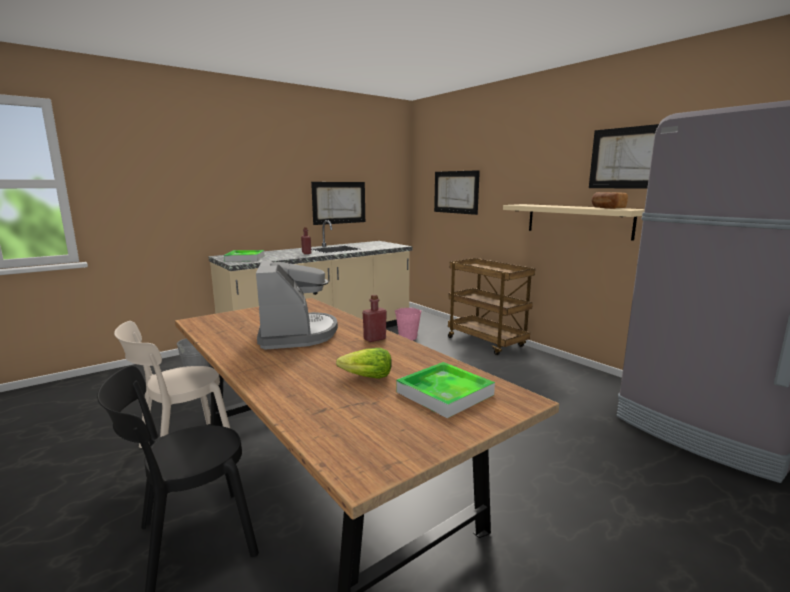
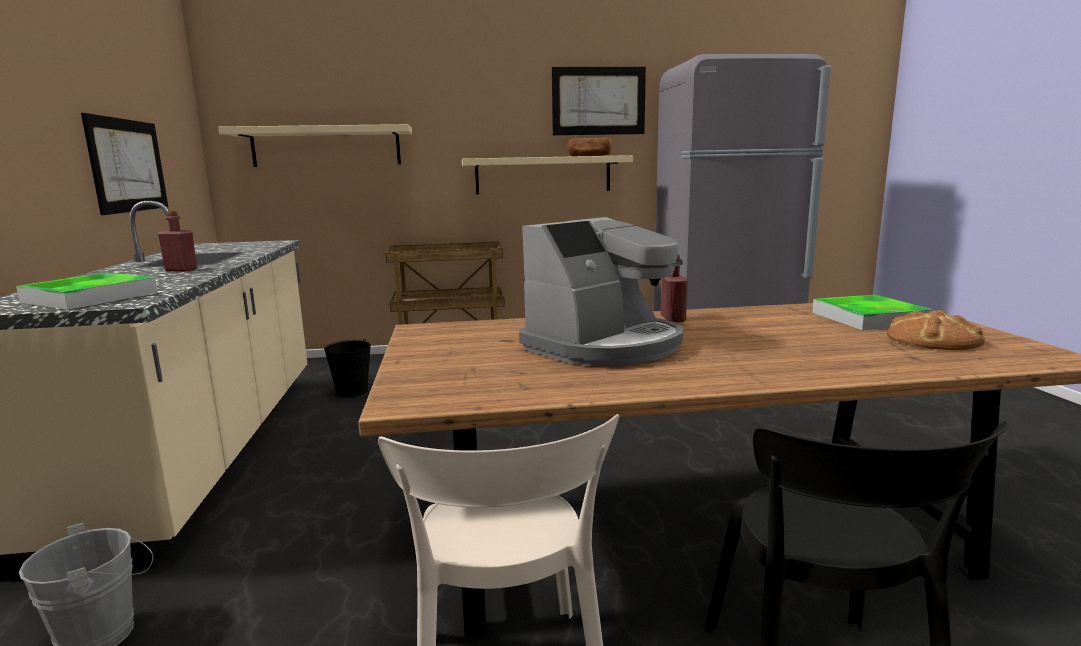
camera: 60 degrees left, 0 degrees up
(296, 334) = (605, 346): coffee machine -> coffee machine turned 120 degrees clockwise
(366, 377) = (814, 334): lettuce -> none
(384, 417) = (932, 340): none -> bread
(408, 337) = (352, 391): pink bucket -> black bucket
(455, 192) = (326, 147): picture -> beige shelf

